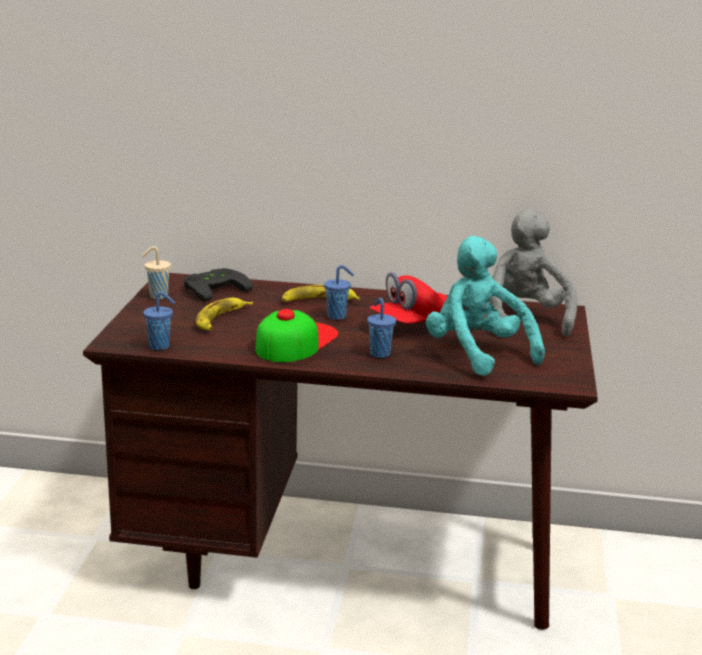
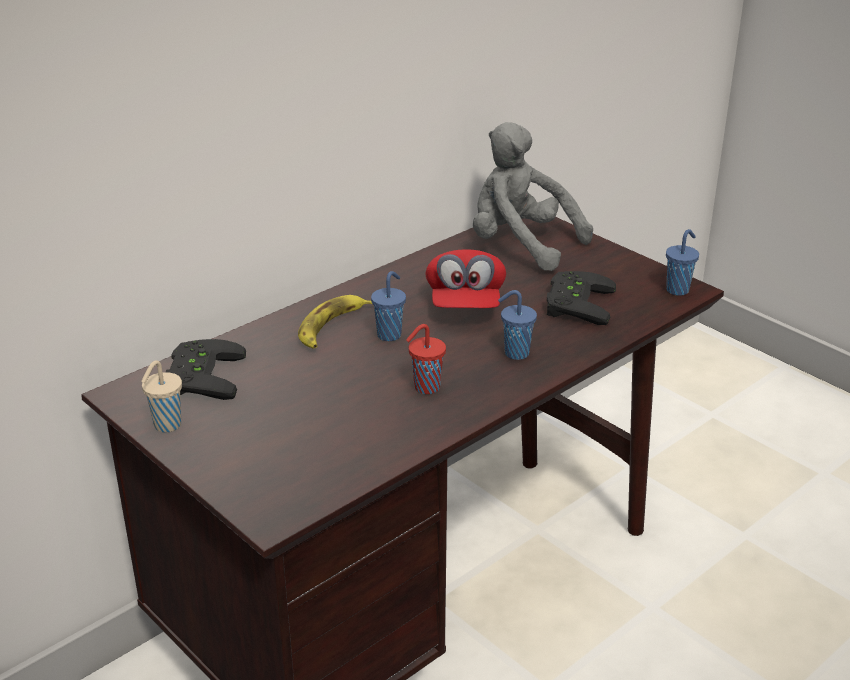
camera: 50 degrees left, 10 degrees up
(160, 346) = (328, 485): blue cup -> blue cup (678, 289)
(221, 319) = (302, 410): banana -> none
(296, 341) = (425, 388): cap -> red cup
(477, 353) = (574, 303): turquoise plush toy -> black game controller

